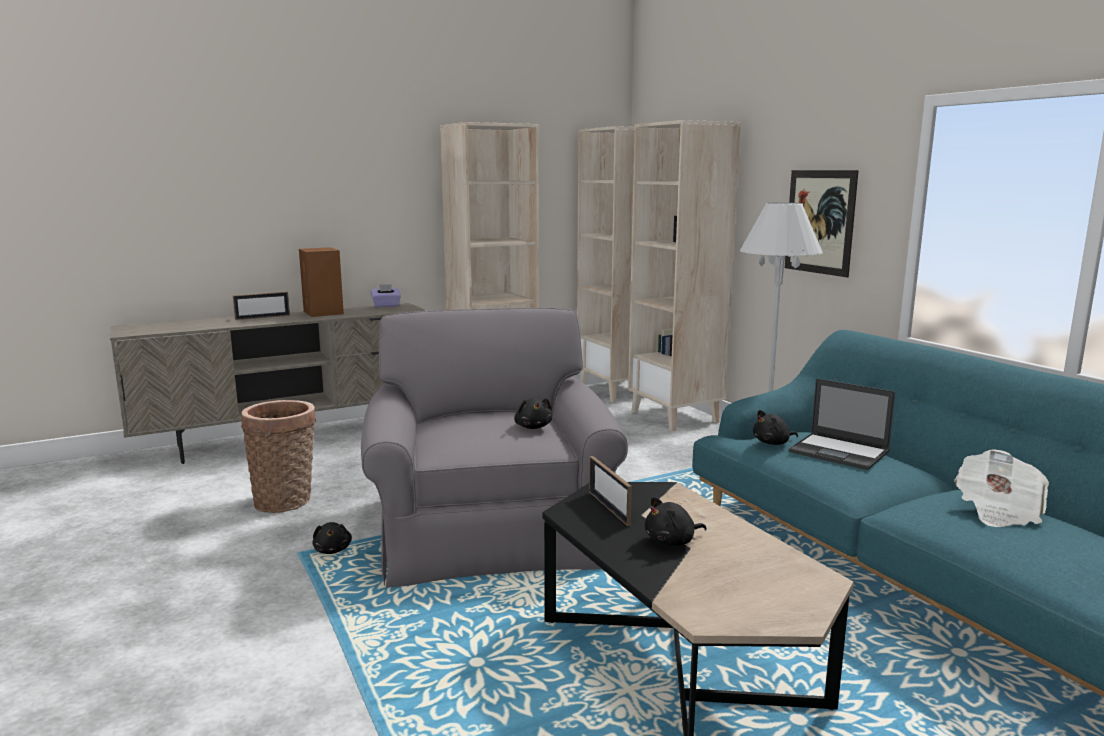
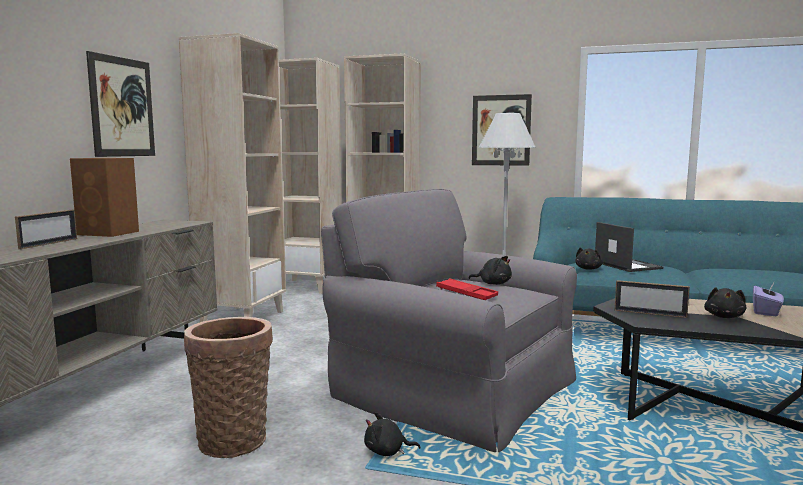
camera: 45 degrees left, 5 degrees down
(333, 550) = (387, 452): black plush toy -> black plush toy turned 150 degrees clockwise
(369, 200) = (122, 107): none -> picture
(386, 306) = (153, 223): purple tissue box -> purple tissue box (766, 312)
(464, 429) = (466, 294): none -> red tray
(840, 452) = (626, 265): laptop -> laptop turned 105 degrees counterclockwise
(997, 511) = (744, 271): newspaper -> none

